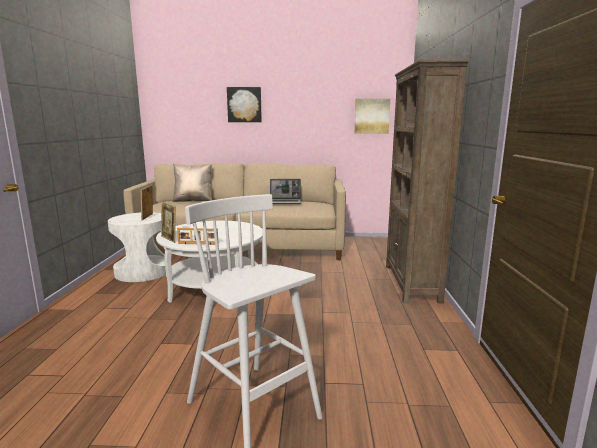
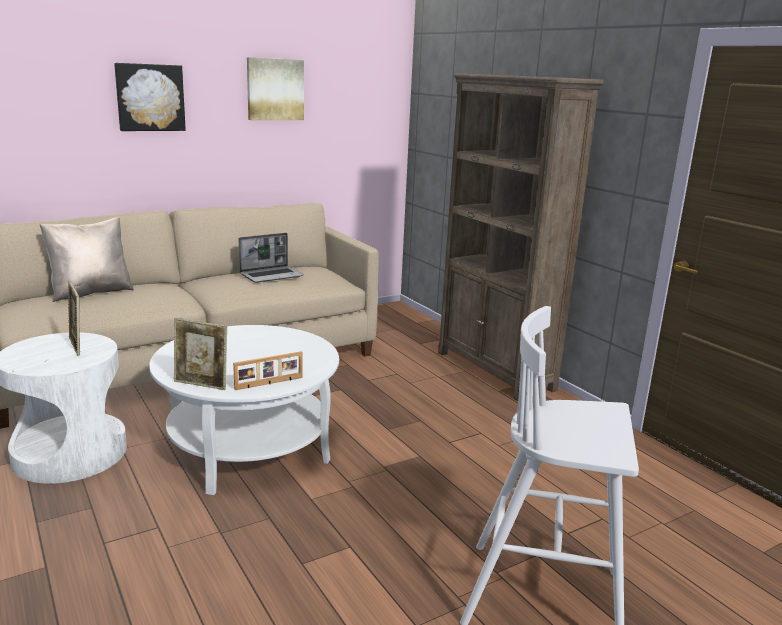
camera: 35 degrees left, 5 degrees up
(371, 116) = (360, 120): picture -> picture (275, 89)

